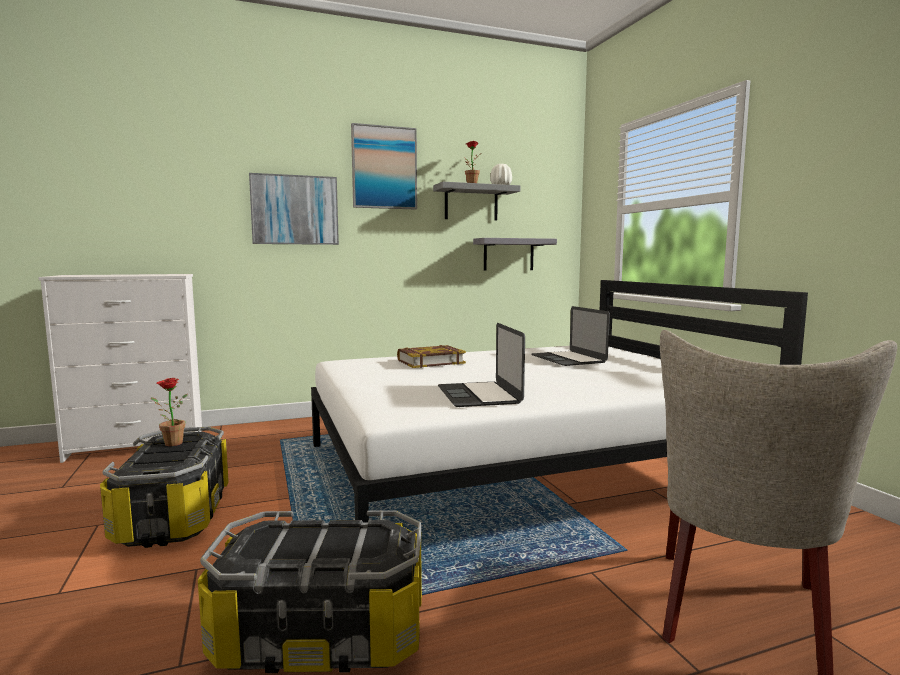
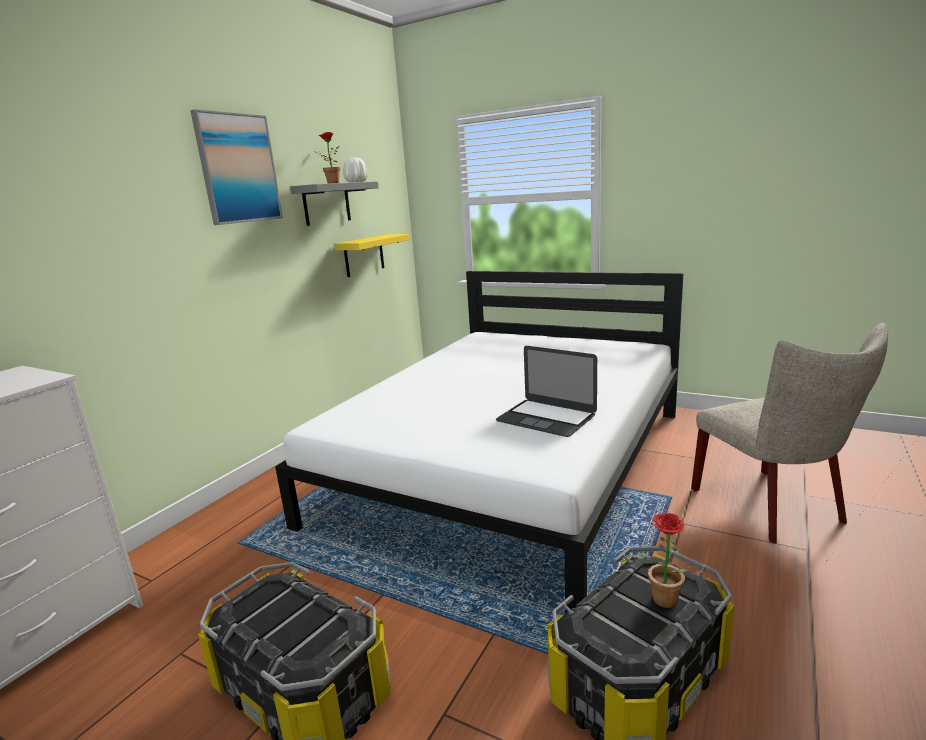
camera: 40 degrees left, 10 degrees up
(170, 443) = (260, 610): potted plant -> potted plant (661, 602)
(294, 210) = (144, 239): picture -> none
(430, 361) = (409, 395): book -> none
(508, 254) = (364, 255): grey shelf -> yellow shelf
(568, 359) = (503, 356): laptop -> none

